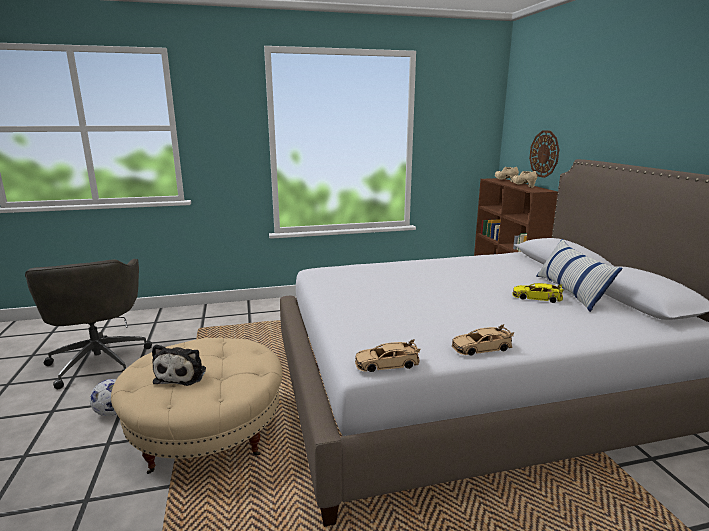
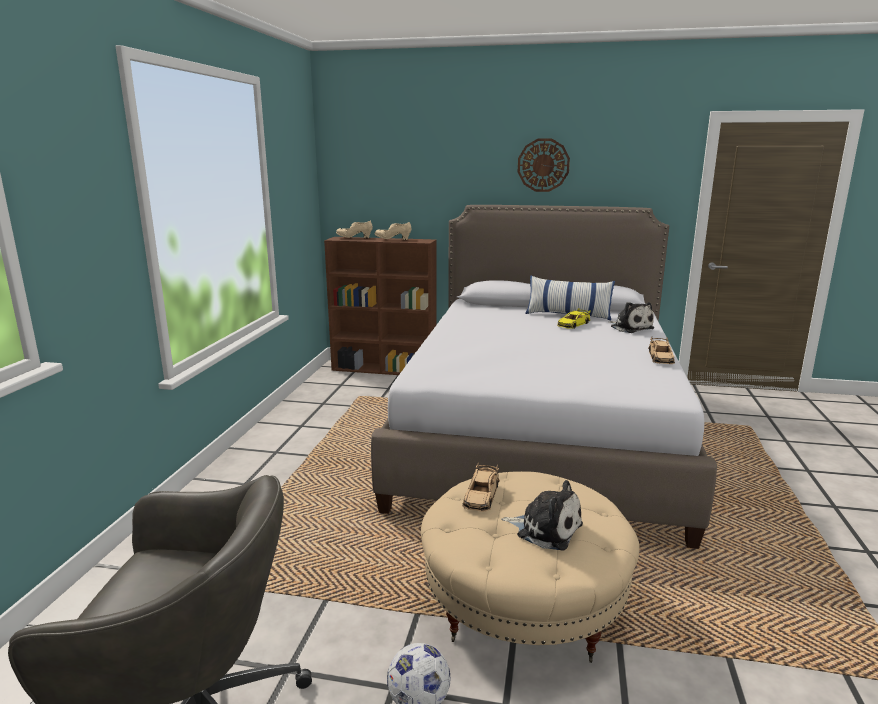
camera: 65 degrees left, 0 degrees up
(387, 364) = (680, 387): beige toy car -> beige toy car (481, 495)
(544, 154) = (403, 203): wall clock -> wall clock (543, 165)
(578, 324) = (630, 328): none -> plush toy

